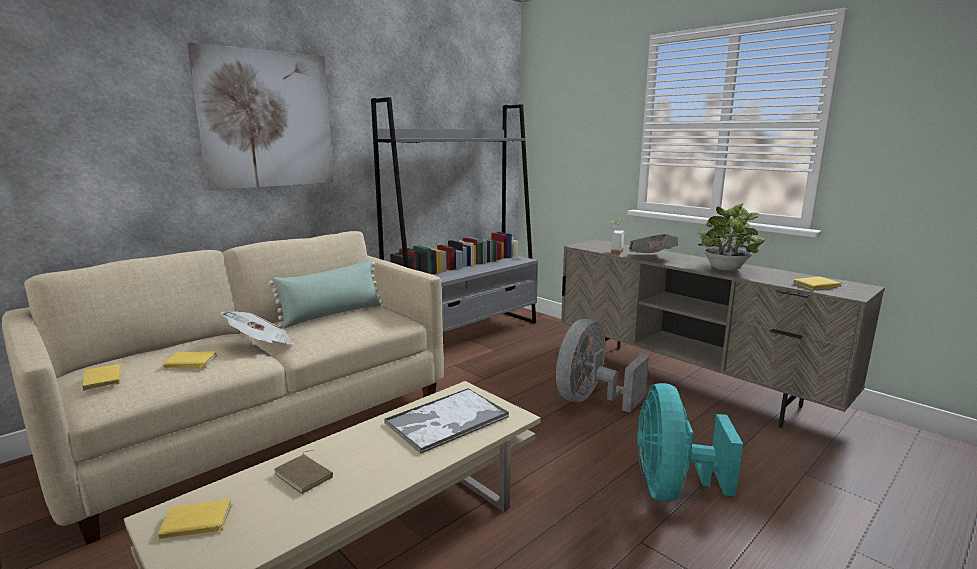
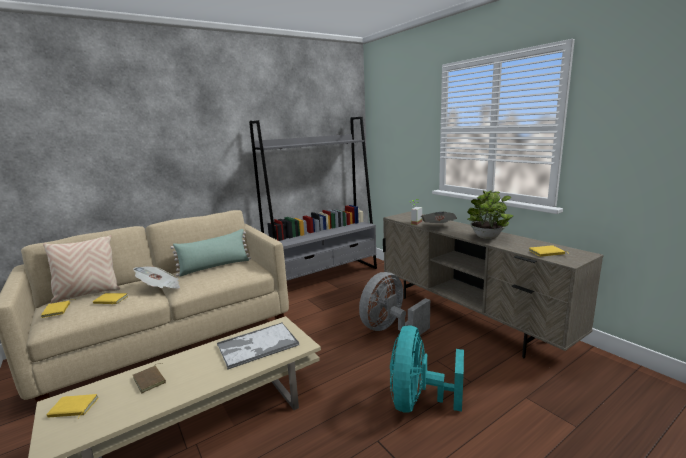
camera: 10 degrees right, 0 degrees up
(142, 355) = (88, 294): none -> beige pillow
(267, 120) = (177, 140): picture -> none

